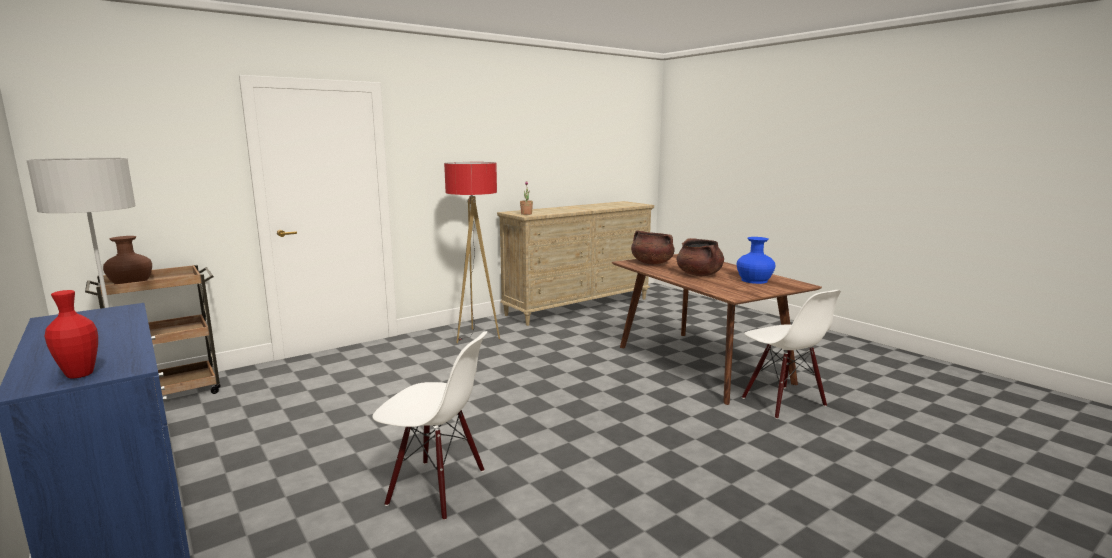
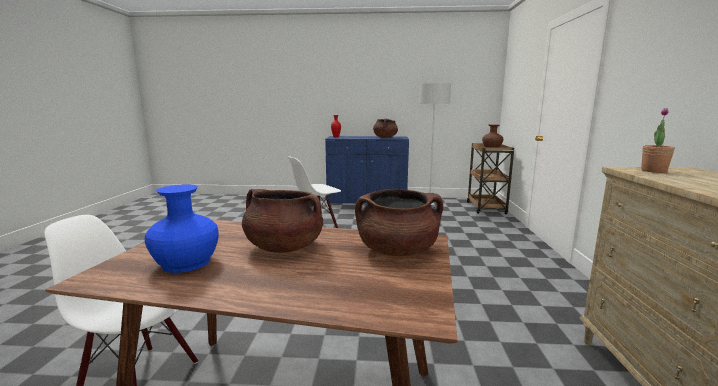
camera: 130 degrees right, 0 degrees up
(100, 323) = (385, 137): none -> brown cooking pot
(476, 337) = (543, 294): floor lamp -> none

